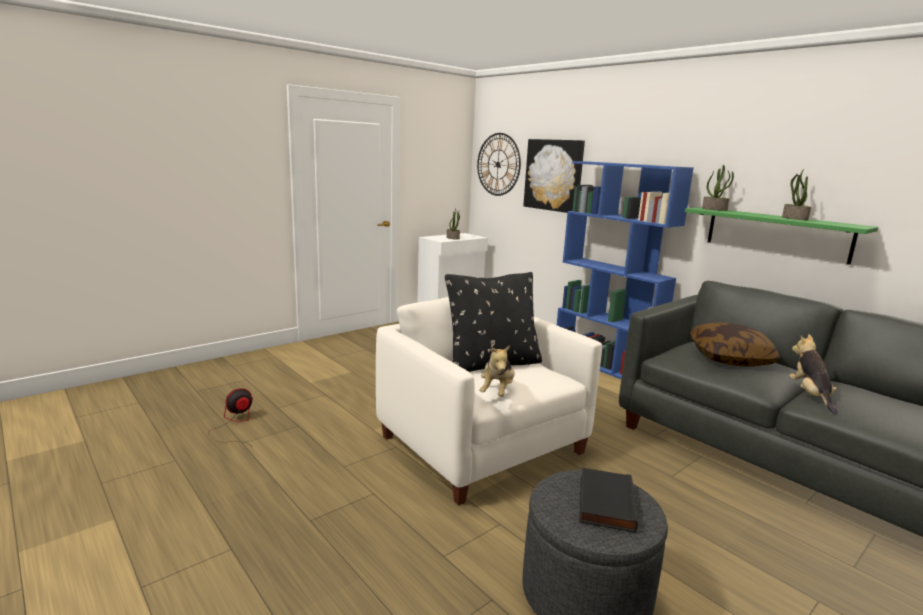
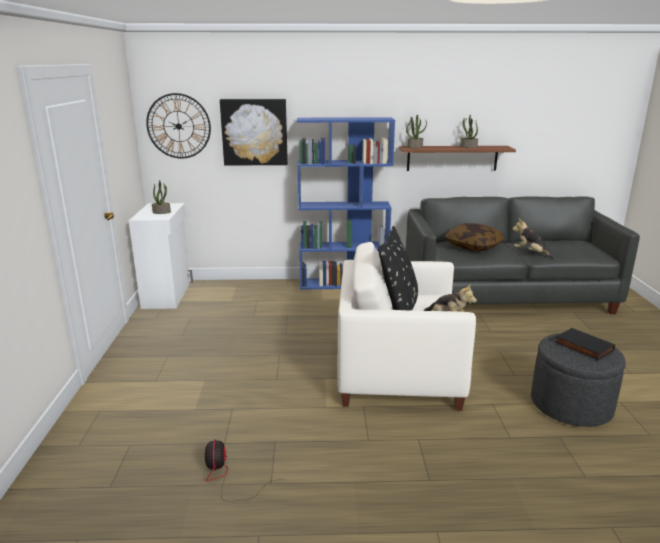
camera: 50 degrees left, 5 degrees up
(776, 234) = (452, 158): green shelf -> brown shelf

